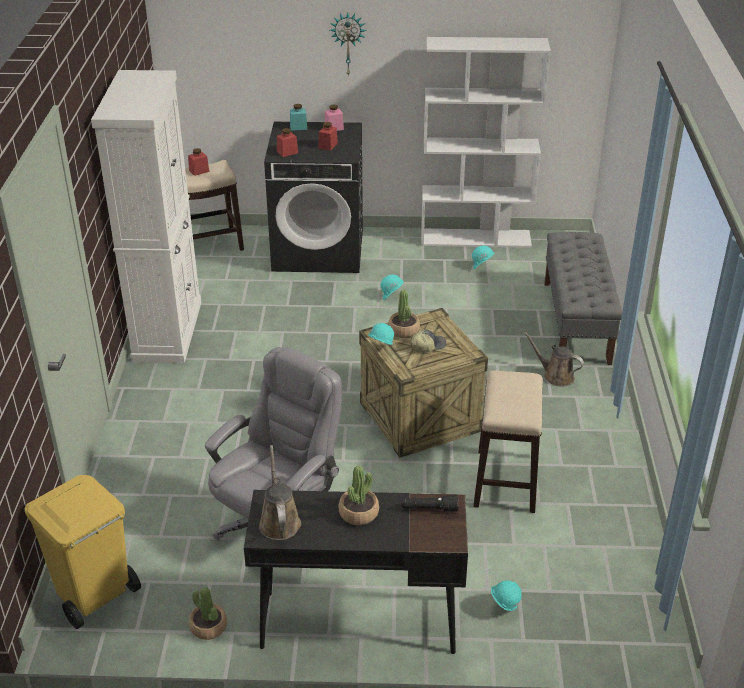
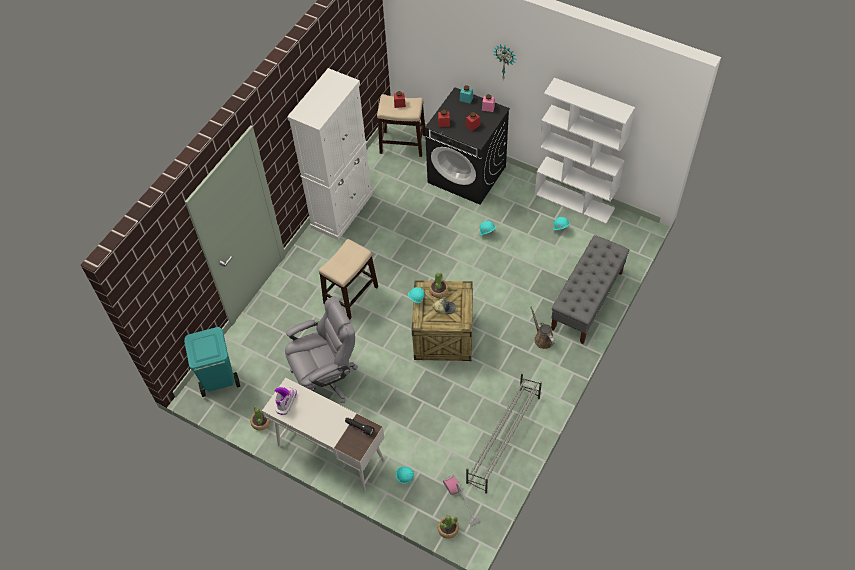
camera: 30 degrees right, 20 degrees up
(94, 596) = (219, 380): yellow trash can -> turquoise trash can
(279, 521) = (286, 402): brown watering can -> boot
(357, 622) = (330, 452): black desk -> white desk
(359, 513) = (325, 414): potted plant -> potted plant (448, 529)
(505, 480) = (460, 400): stool -> stool (351, 294)
(604, 503) = (503, 440): none -> grey shoe rack
(612, 602) = (461, 501): none -> vacuum cleaner

